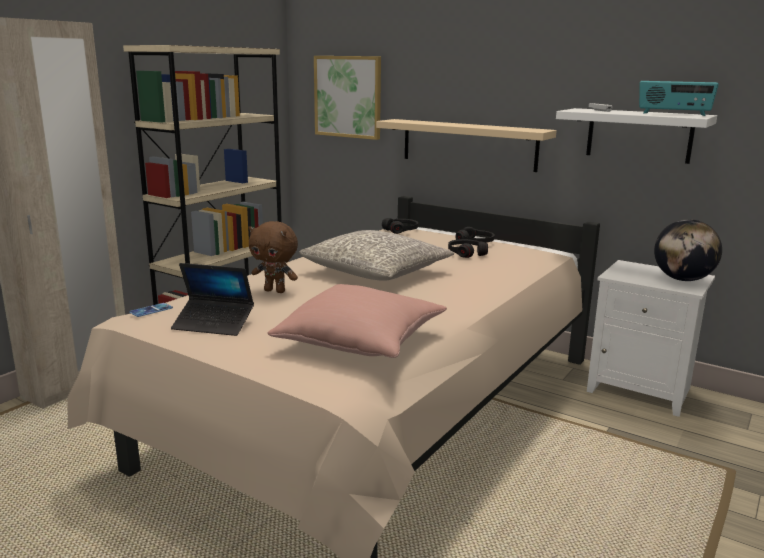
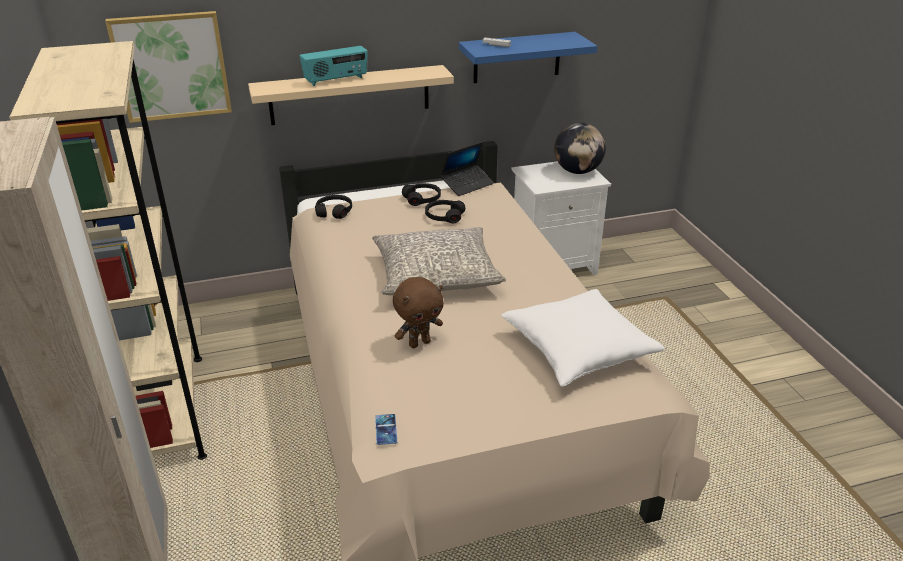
camera: 50 degrees left, 15 degrees up
(213, 324) = (467, 405): laptop -> laptop (467, 184)
(361, 341) = (578, 349): pink pillow -> white pillow
(639, 135) = (517, 57): white shelf -> blue shelf
(673, 114) = (556, 39): radio -> radio (336, 80)

